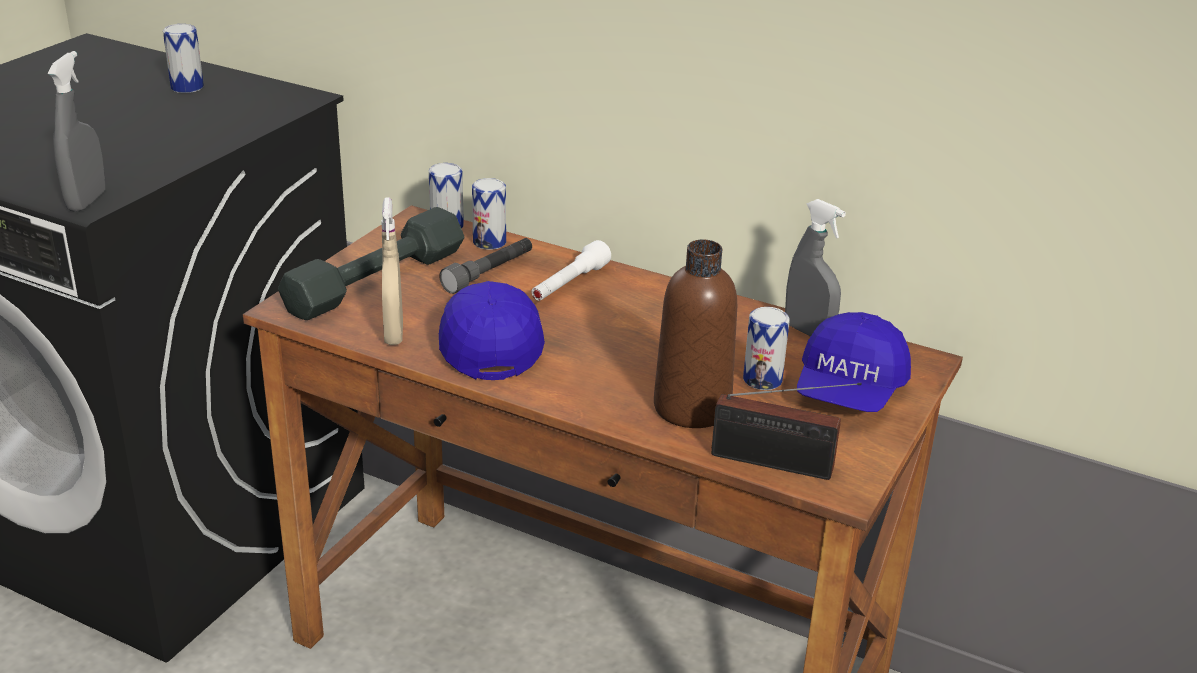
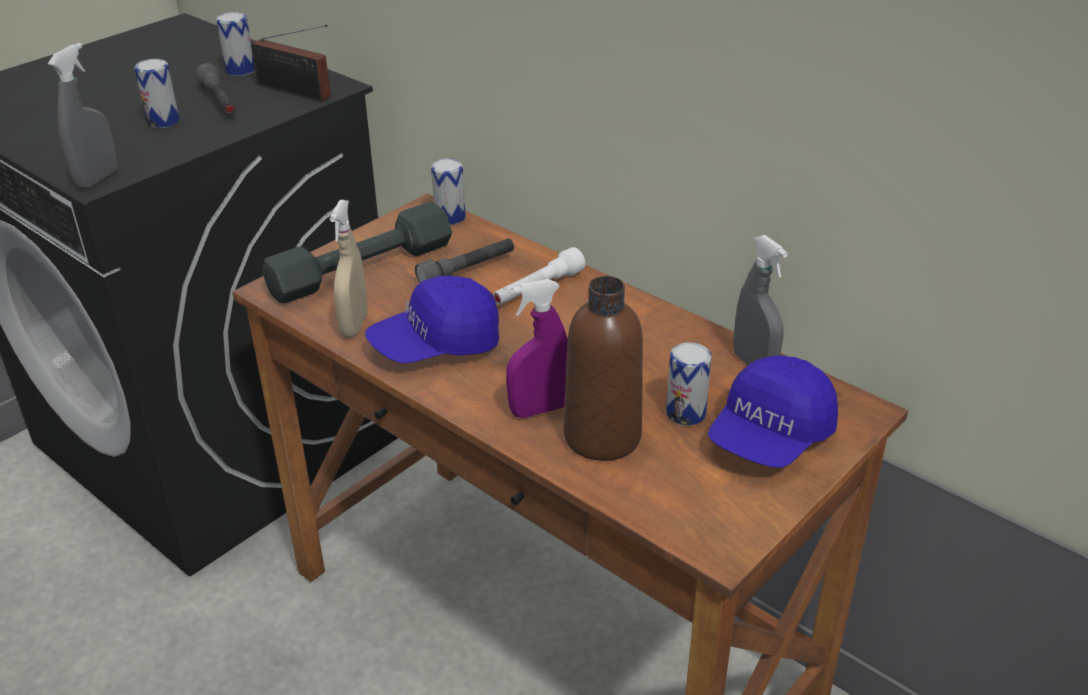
camera: 15 degrees right, 5 degrees up
(182, 119) = (220, 102): none -> grey flashlight
(489, 242) = (482, 237): can -> can (163, 121)
(489, 344) = (436, 345): blue cap -> blue cap turned 120 degrees counterclockwise
(620, 391) = (539, 409): none -> purple spray bottle
(778, 464) = (664, 512): radio -> radio (297, 92)

